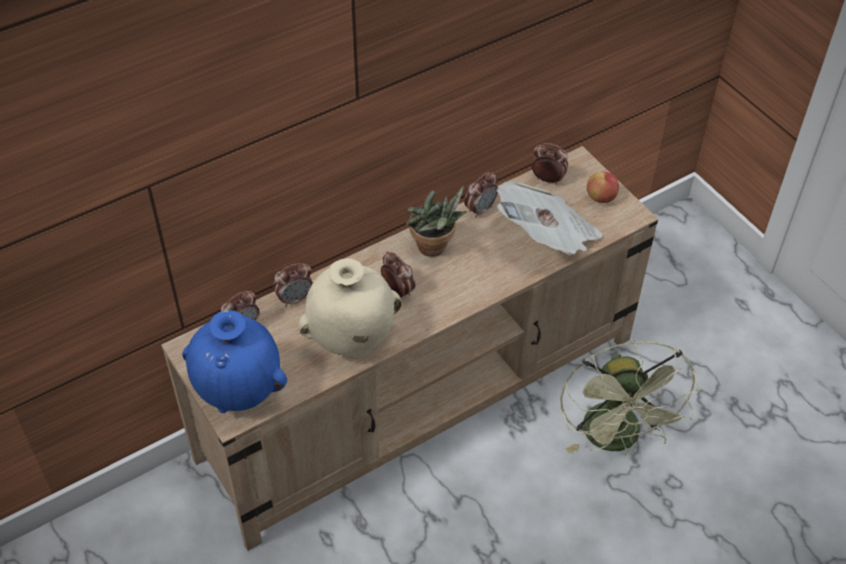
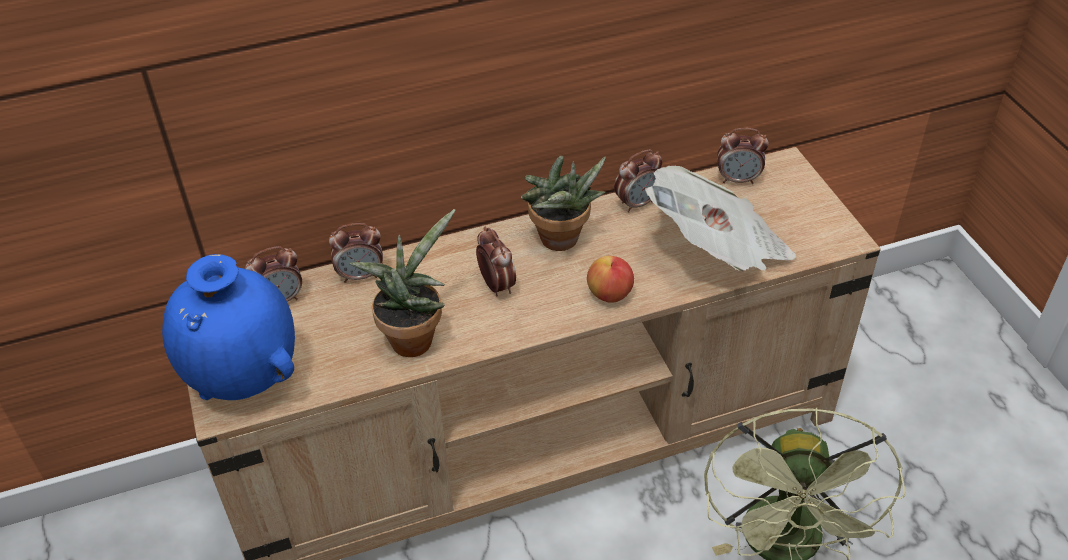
camera: 15 degrees right, 5 degrees down
(350, 339) = (413, 336): beige vase -> potted plant
(548, 179) = (738, 179): alarm clock -> alarm clock turned 150 degrees clockwise
(601, 197) = (806, 211): apple -> apple (610, 294)

